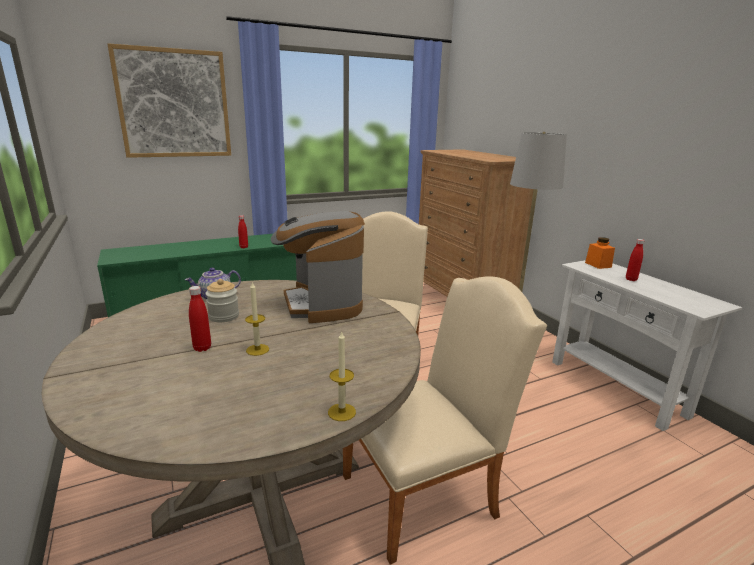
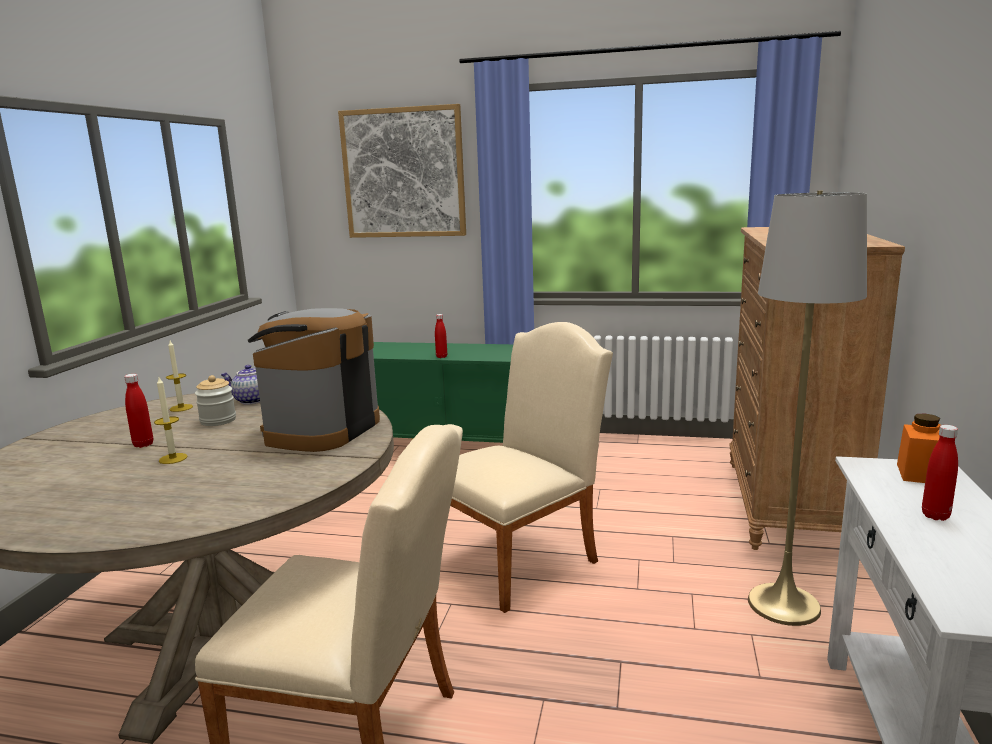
camera: 40 degrees right, 5 degrees down
(341, 412) = (100, 536): candle -> candle (181, 408)

